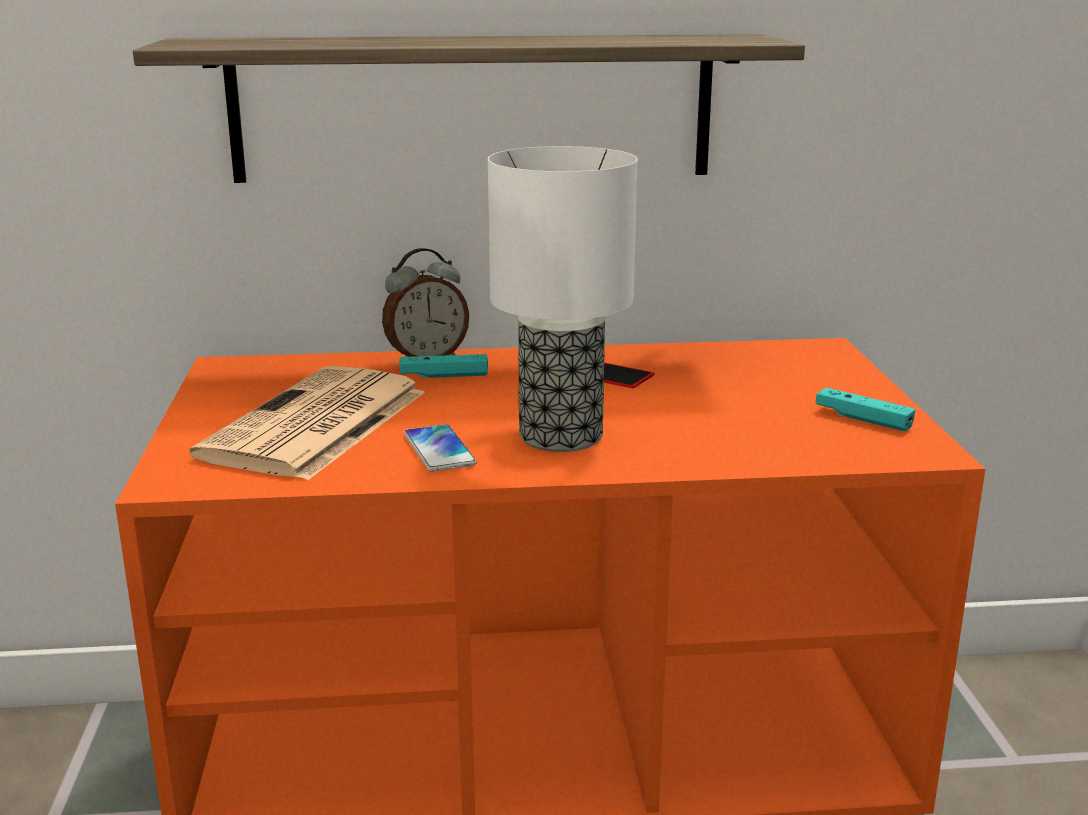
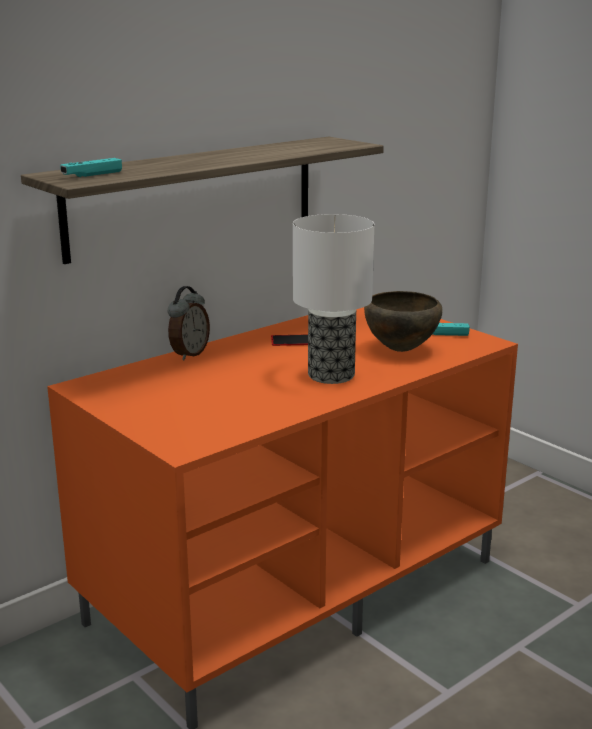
camera: 35 degrees left, 0 degrees up
(316, 425) = (201, 402): newspaper -> none
(439, 450) = (287, 396): phone -> none
(444, 376) = (217, 361): turquoise game controller -> turquoise game controller (92, 175)
(741, 426) = (400, 350): none -> brown bowl

